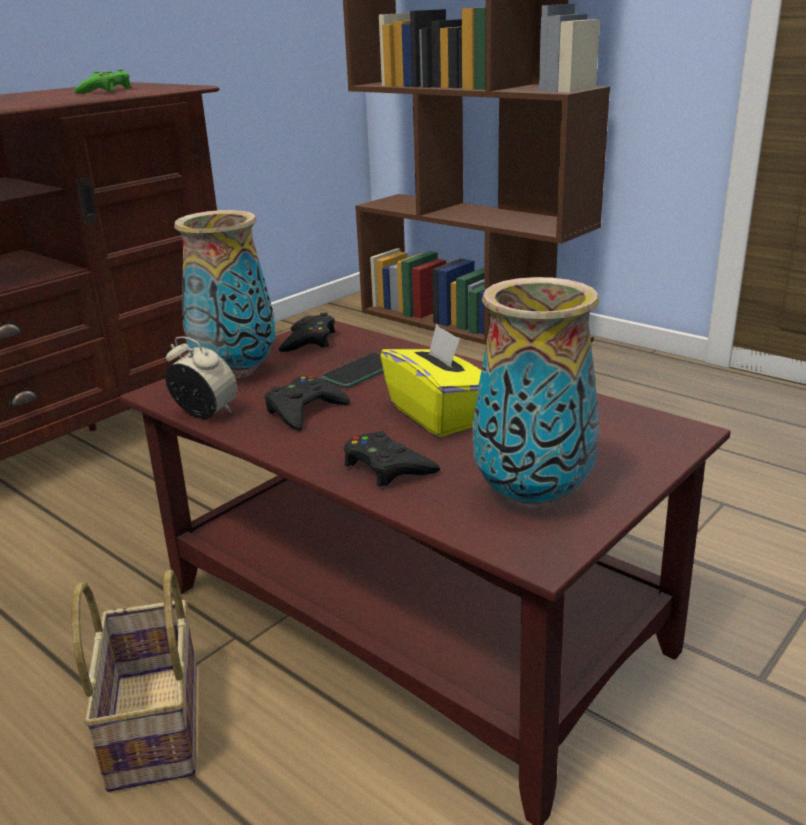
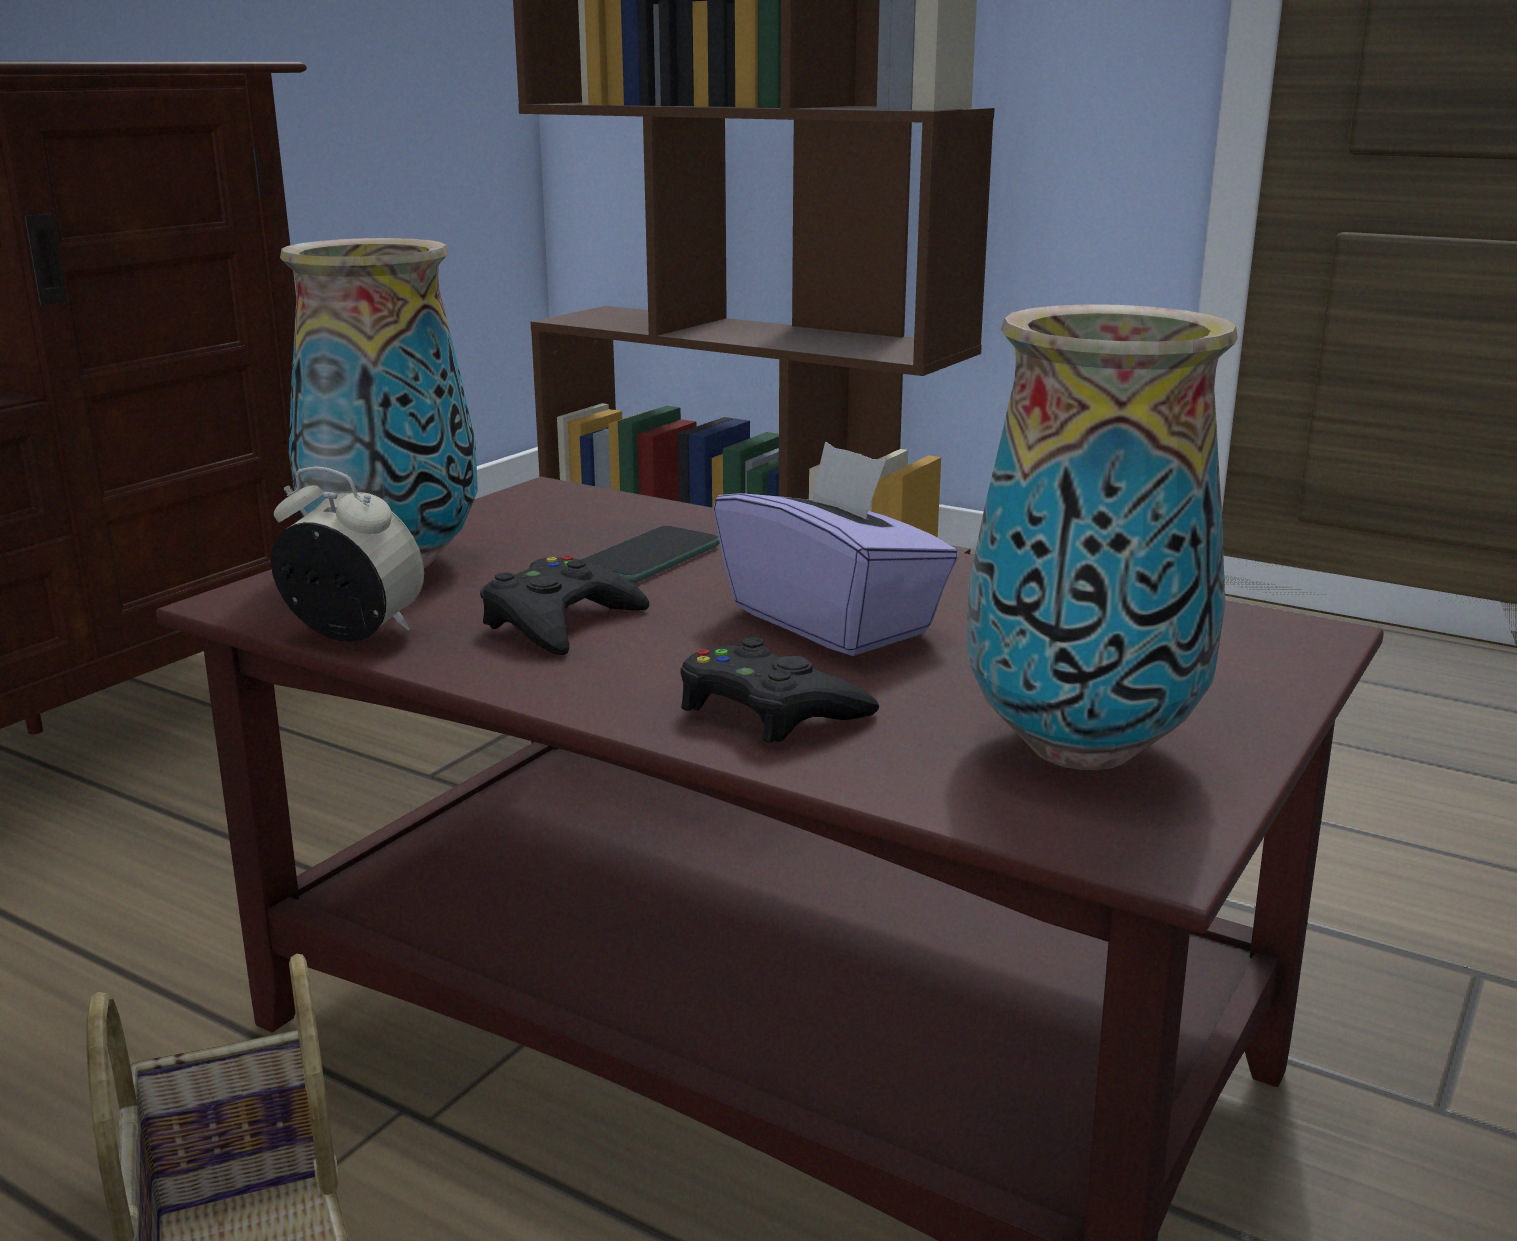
camera: 10 degrees left, 5 degrees down
(106, 91) = (81, 59): green game controller -> none
(309, 341) = (526, 512): black game controller -> none
(439, 415) = (833, 621): yellow tissue box -> purple tissue box

